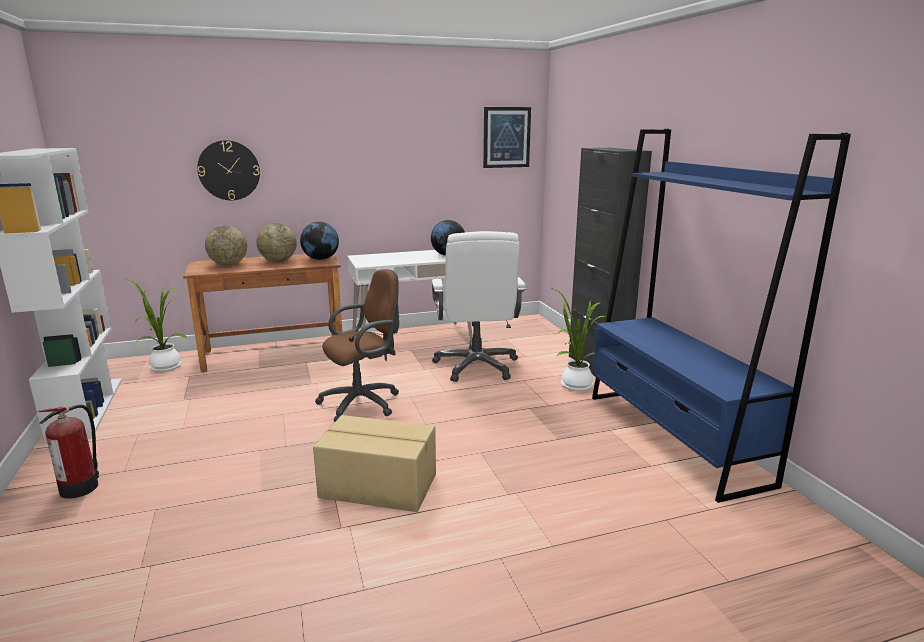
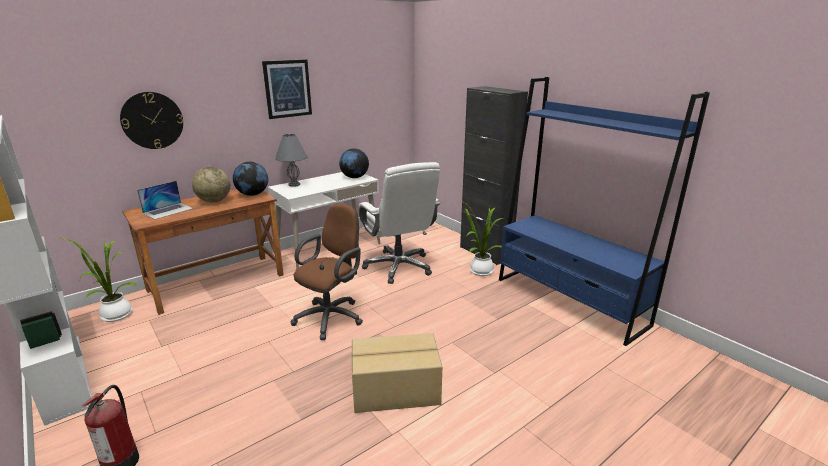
camera: 20 degrees left, 5 degrees up
(228, 264) = (168, 210): globe -> laptop
(375, 256) = (294, 184): none -> grey table lamp
(506, 137) = (386, 75): picture -> picture (287, 88)

